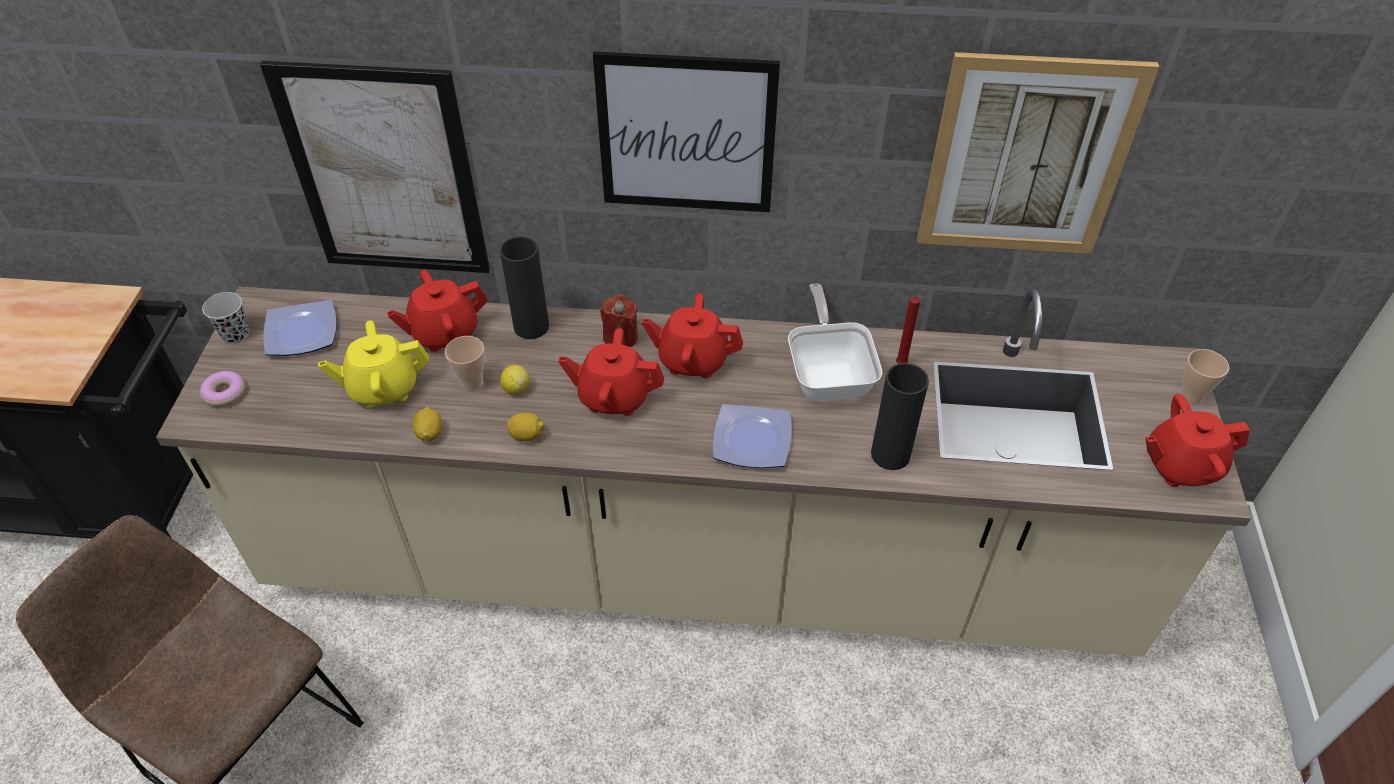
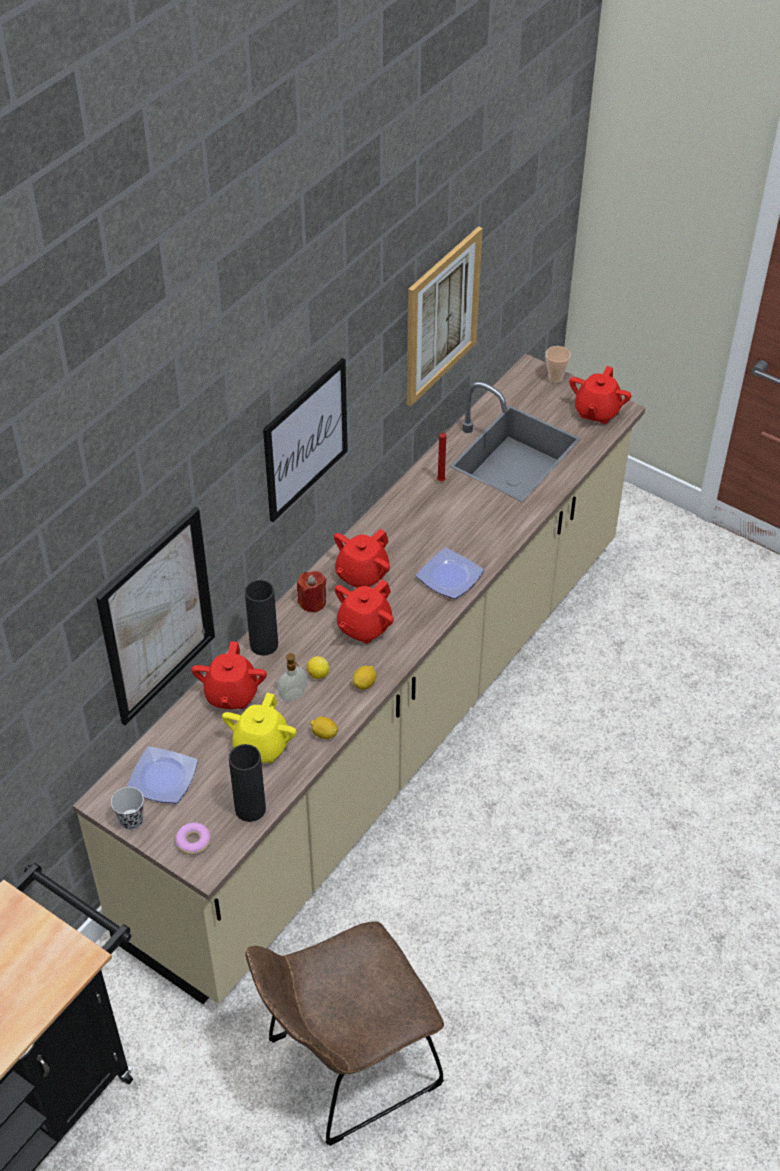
camera: 60 degrees left, 0 degrees up
(472, 383) = (294, 696): cup -> soap dispenser
(829, 375) = (424, 517): frying pan -> none
(890, 455) = (505, 521): black vase -> black vase (250, 809)

